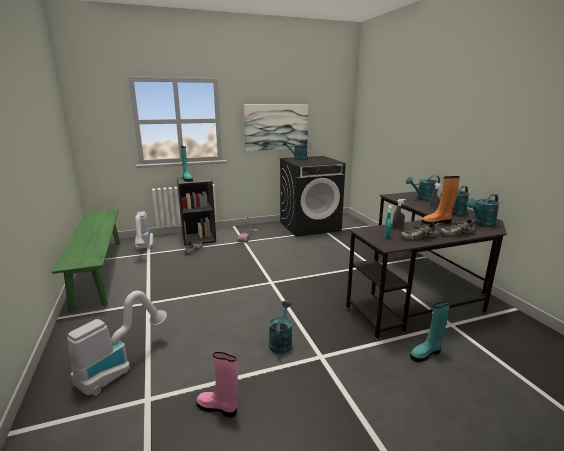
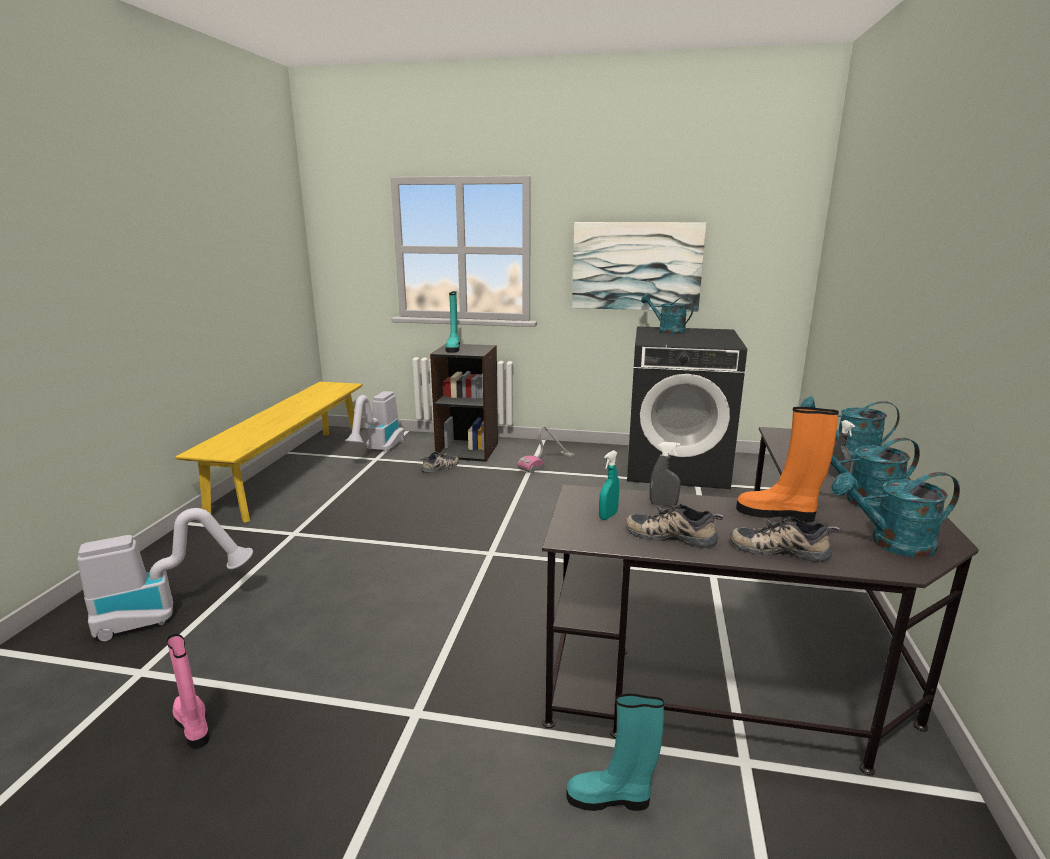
camera: 30 degrees right, 0 degrees up
(99, 271) = (292, 470): green bench -> yellow bench
(281, 341) = (388, 660): turquoise watering can -> none

